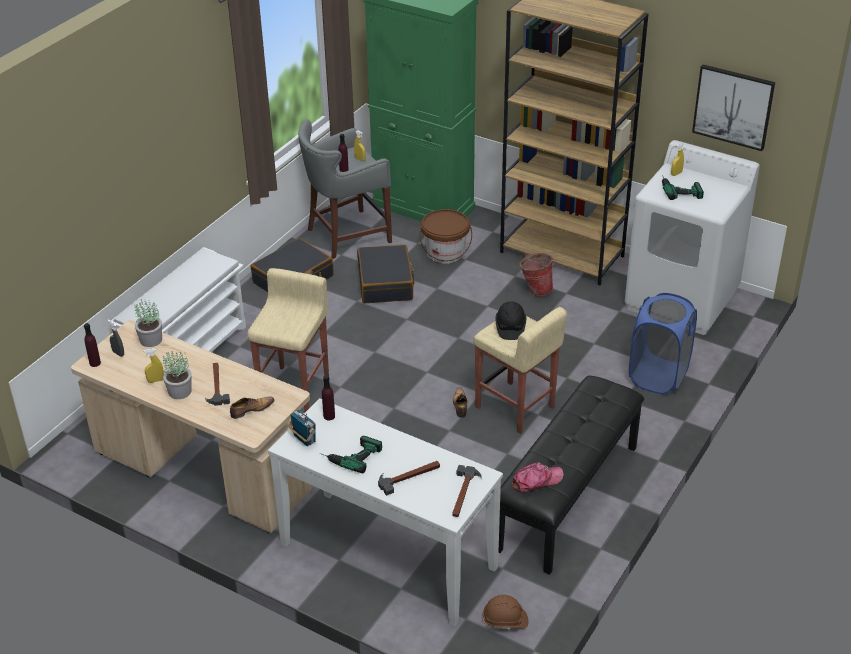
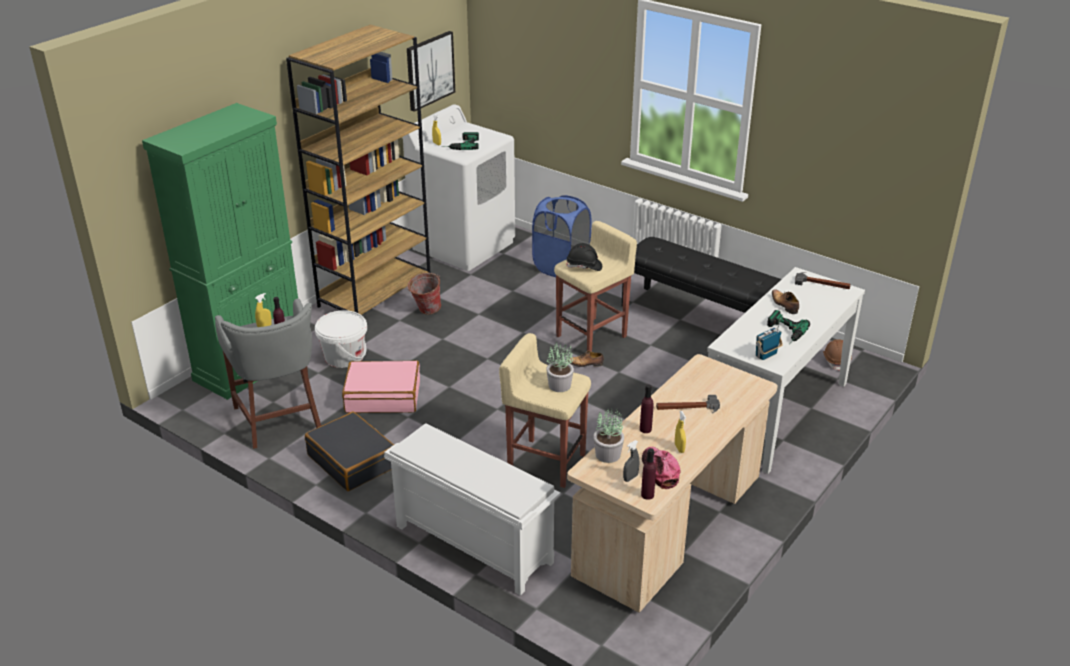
camera: 85 degrees left, 5 degrees down
(180, 392) = (697, 431): potted plant -> potted plant (560, 385)
(251, 410) = (724, 386): shoe -> shoe (784, 305)
(329, 416) = (733, 341): purple bottle -> purple bottle (645, 429)
(386, 283) = (383, 396): black suitcase -> pink suitcase
(409, 477) = (807, 306): hammer -> none
(445, 253) = (344, 356): brown bucket -> white bucket
(536, 481) = (757, 284): cap -> cap (660, 470)

